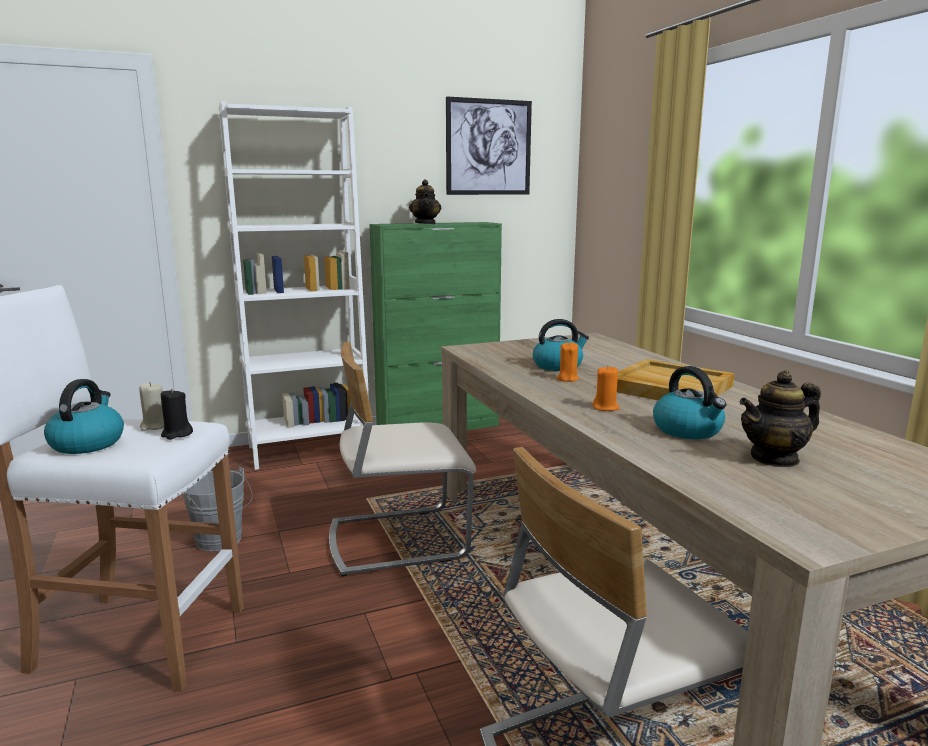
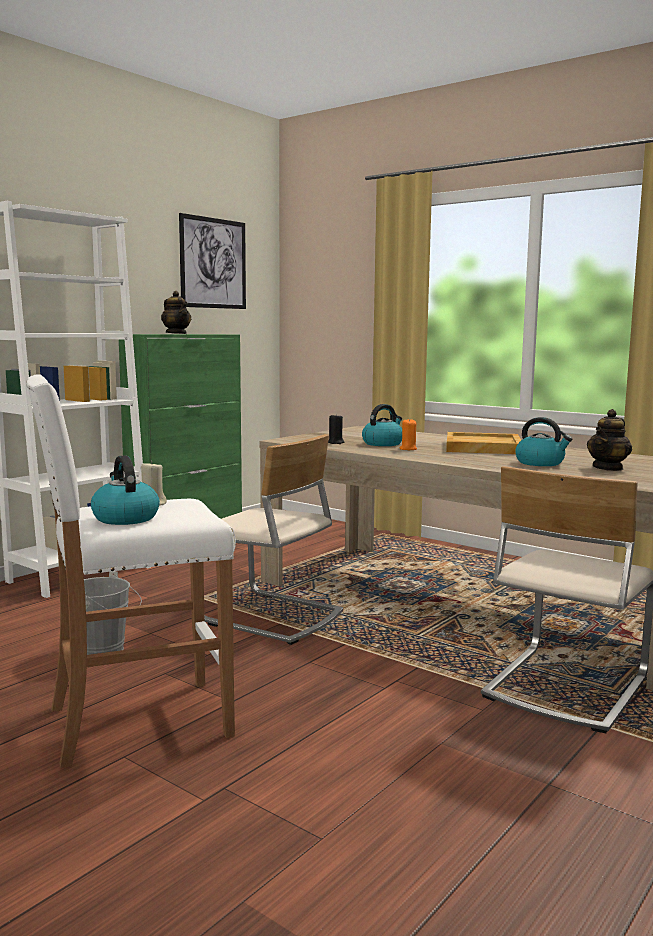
camera: 30 degrees left, 5 degrees down
(176, 434) = (188, 505): black candle -> black candle (336, 443)
(397, 540) = (269, 617): beige chair -> beige chair turned 105 degrees counterclockwise
(606, 407) = (469, 459): orange candle -> none

